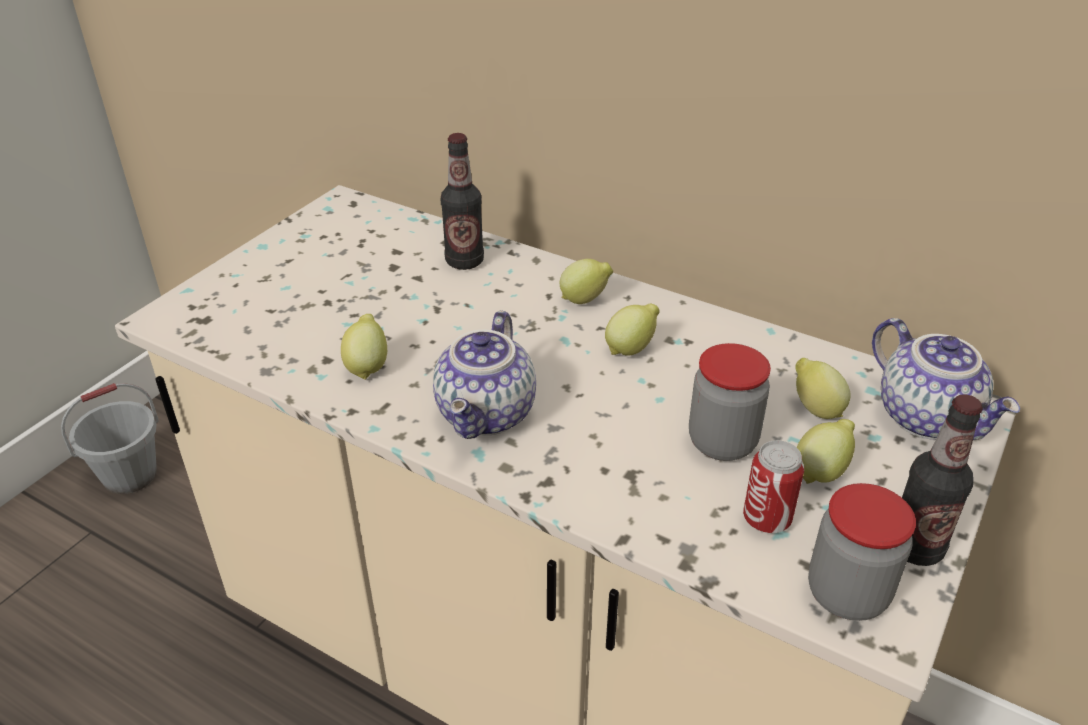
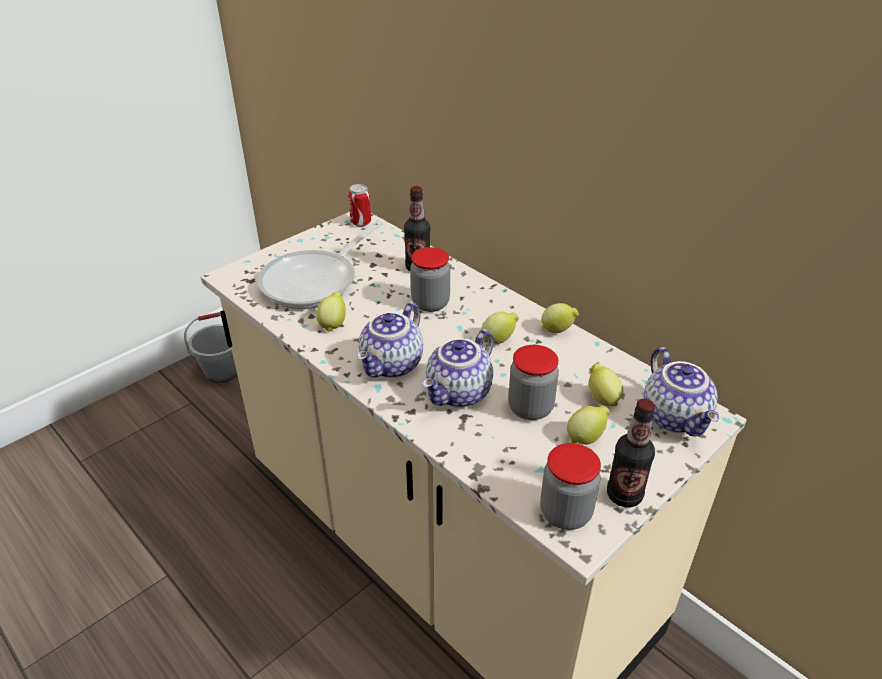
camera: 15 degrees right, 0 degrees up
(313, 304) = (316, 281): none -> frying pan
(506, 311) = (430, 303): none -> jar
(585, 300) = (483, 304): lemon -> lemon (558, 331)
(609, 440) = (460, 394): none -> teapot
(766, 519) = (536, 459): can -> can (361, 222)

